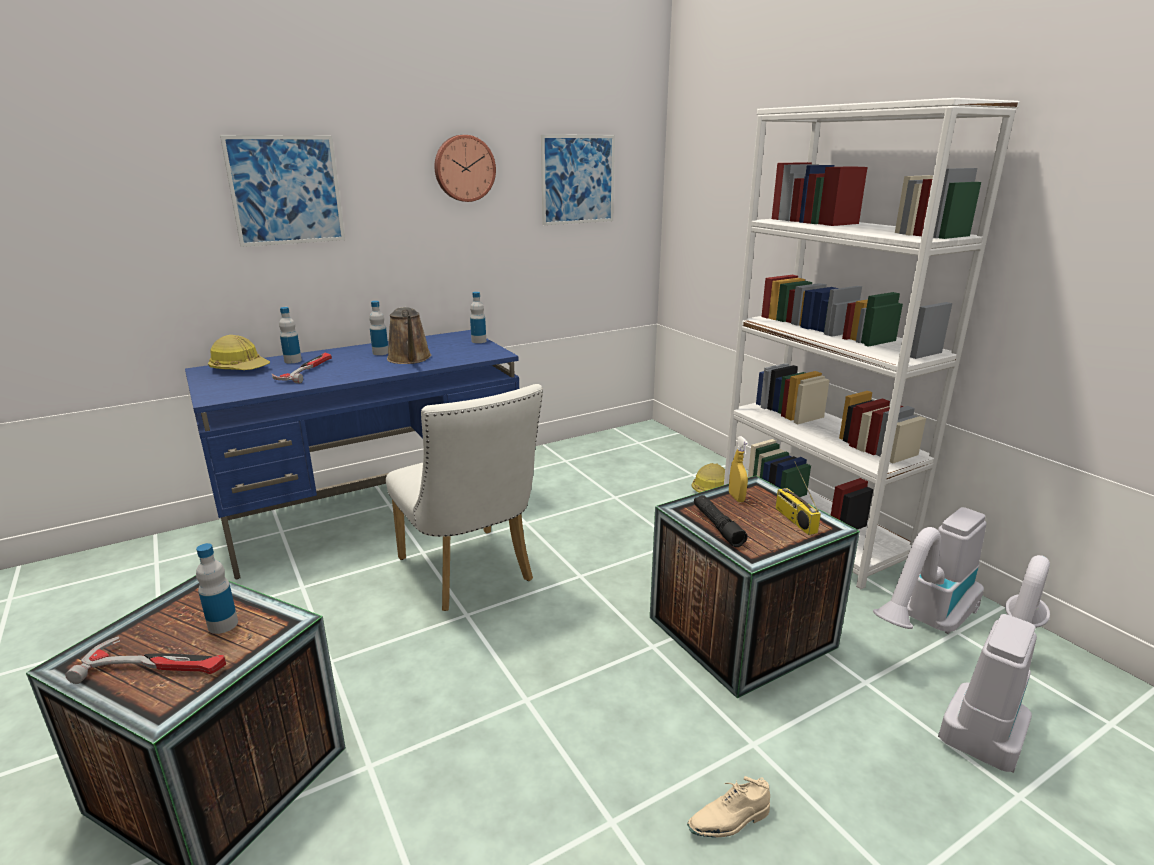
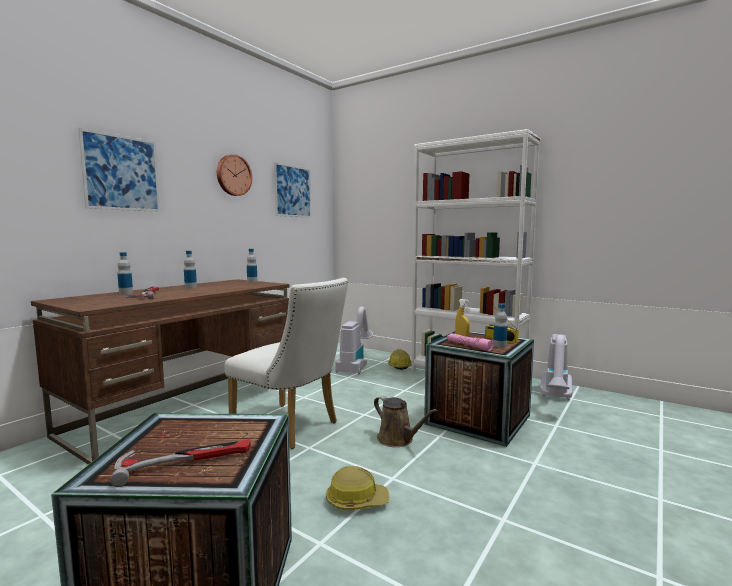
camera: 25 degrees left, 15 degrees down
(223, 624) = (214, 432): bottle -> bottle (499, 345)
(240, 368) = (85, 297): hard hat -> hard hat (356, 500)
(377, 511) = (187, 409): blue desk -> brown desk
(410, 359) = (218, 288): brown watering can -> brown watering can (398, 440)
(717, 526) = (469, 346): black flashlight -> pink flashlight
(729, 821) = (560, 498): beige shoe -> none
(990, 710) = (616, 423): vacuum cleaner -> vacuum cleaner (355, 365)

